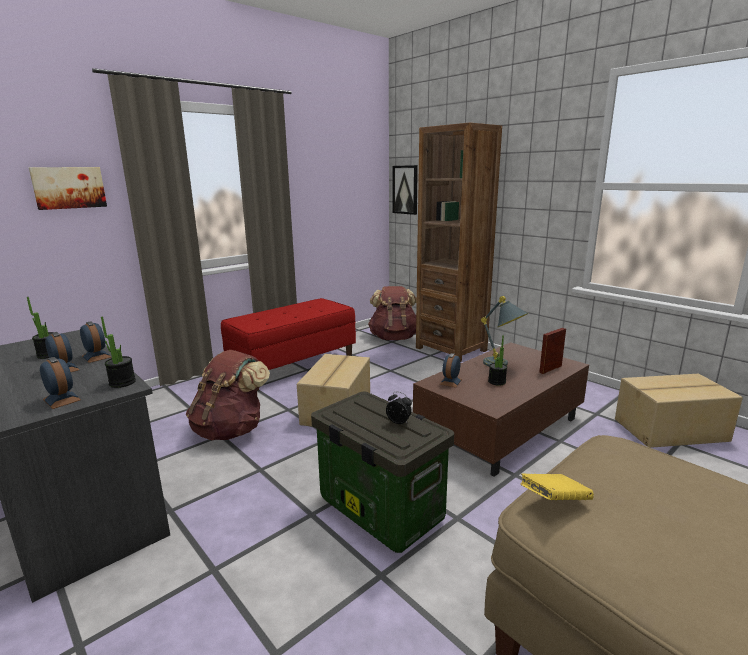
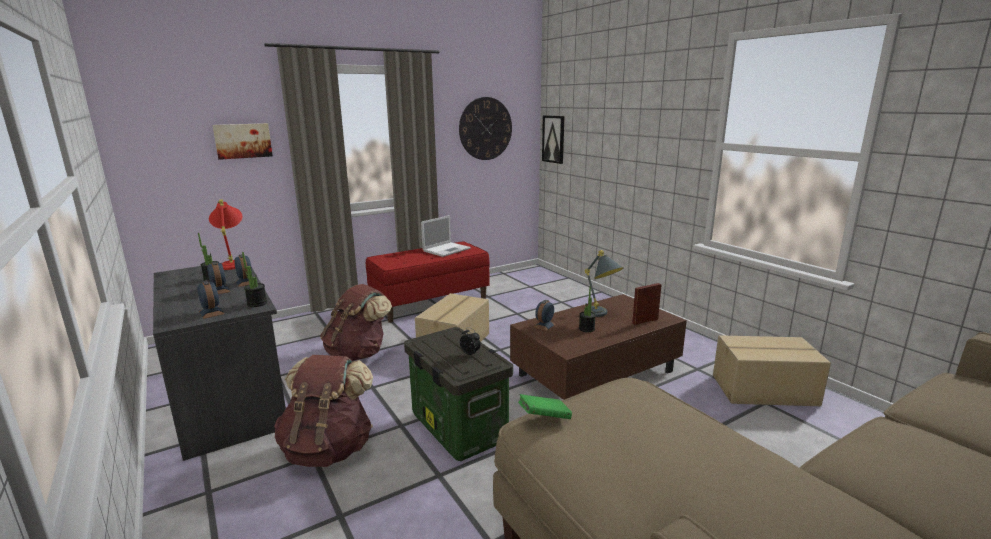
camera: 10 degrees right, 0 degrees up
(71, 335) = (233, 264): none -> red table lamp
(308, 307) = (447, 249): none -> laptop
(337, 179) = (485, 128): none -> wall clock
(394, 338) = (534, 283): brown backpack -> brown backpack (328, 449)
(451, 349) = (584, 297): brown bookcase -> none
(554, 500) = (544, 418): yellow book -> green book

